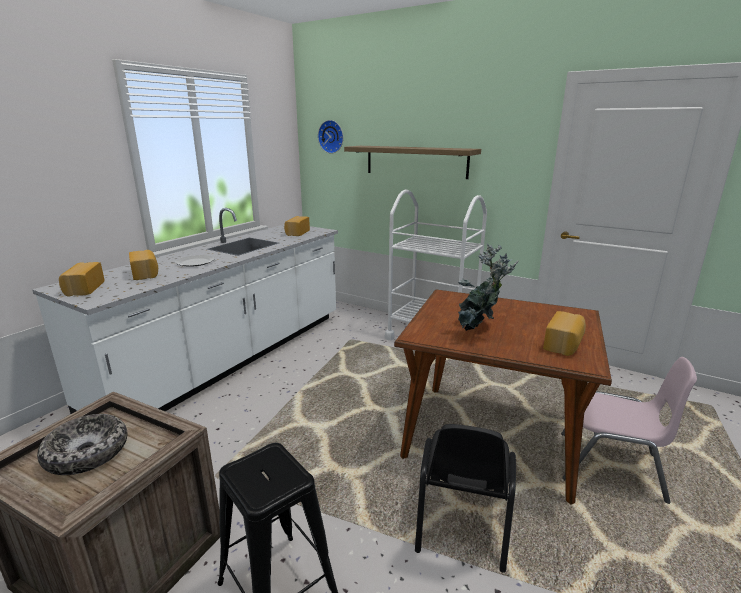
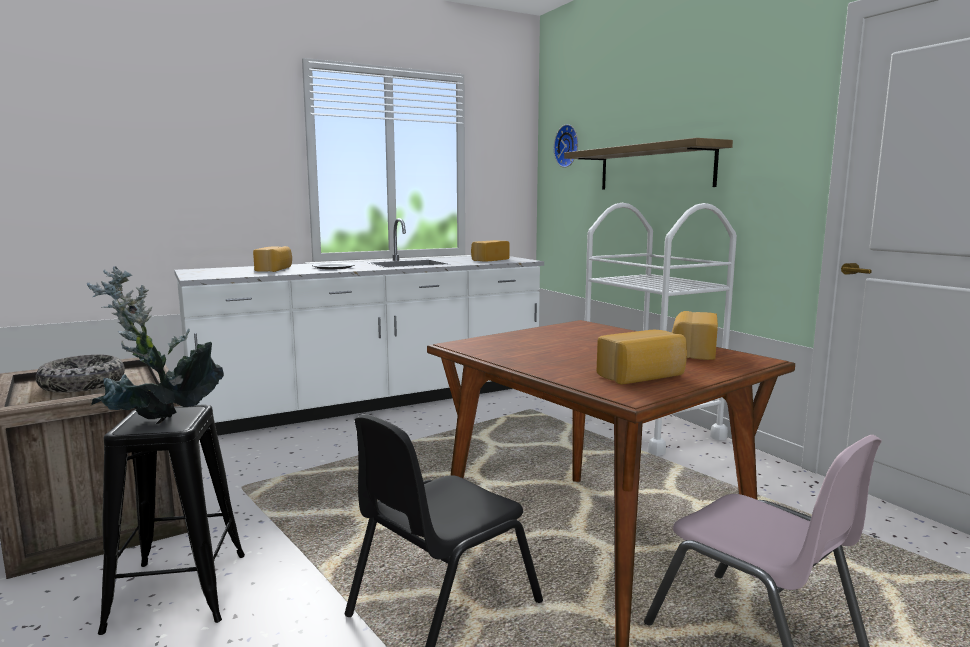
camera: 30 degrees right, 10 degrees down
(83, 289) = (207, 272): bread -> bread (692, 351)
(477, 331) = (545, 351): potted plant -> potted plant (160, 423)

